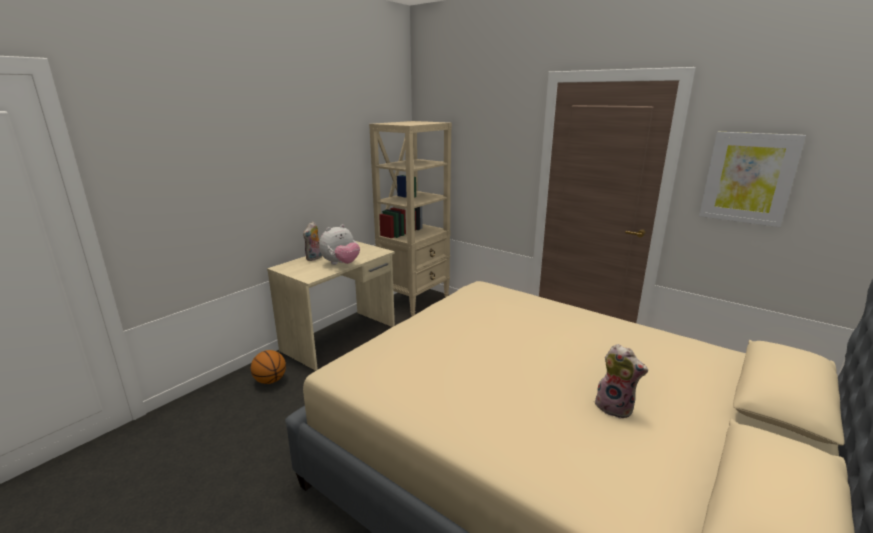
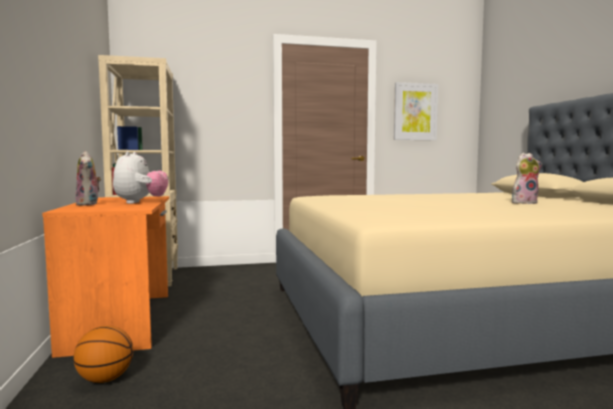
camera: 50 degrees left, 15 degrees down
(341, 338) = (123, 321): beige desk -> orange desk

